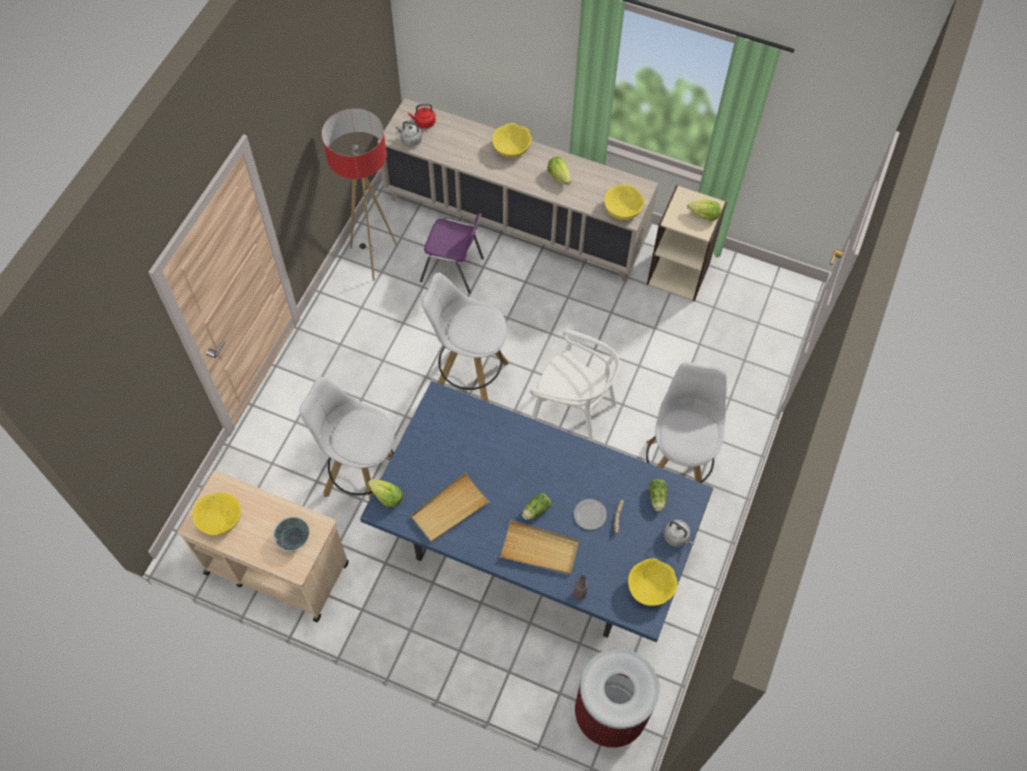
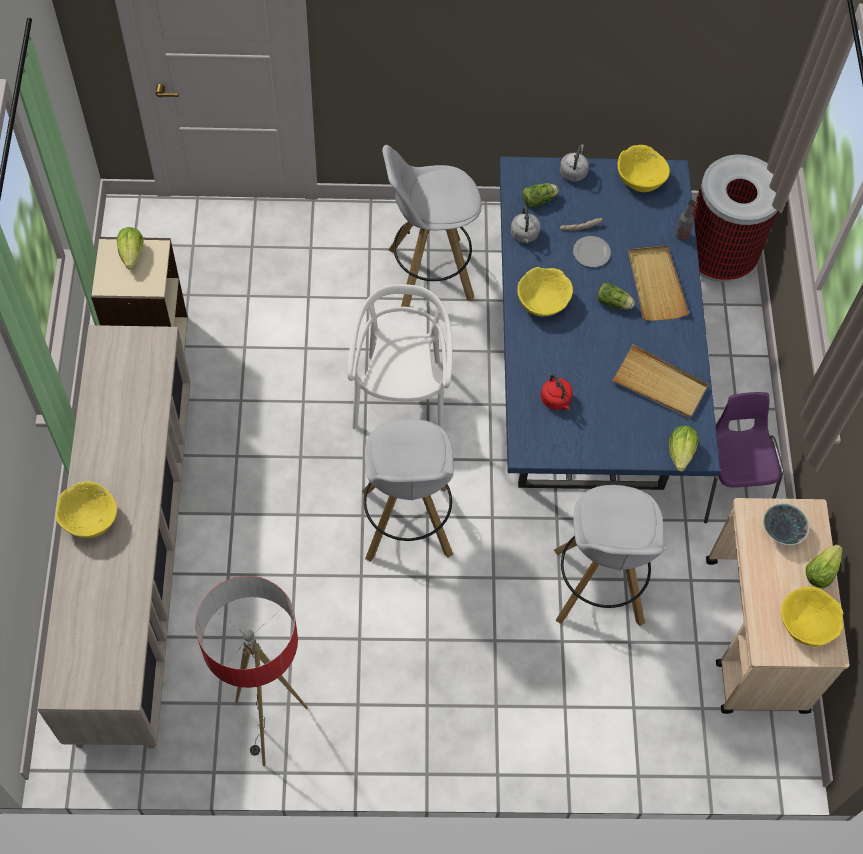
camera: 115 degrees left, 0 degrees up
(410, 140) = (120, 662): grey kettle -> grey kettle (524, 235)
(424, 122) = (79, 657): red kettle -> red kettle (556, 400)
(453, 270) = (248, 609): purple chair -> purple chair (730, 485)
(559, 176) = (119, 442): lettuce -> lettuce (820, 572)
(622, 210) = (151, 351): yellow bowl -> yellow bowl (543, 302)

